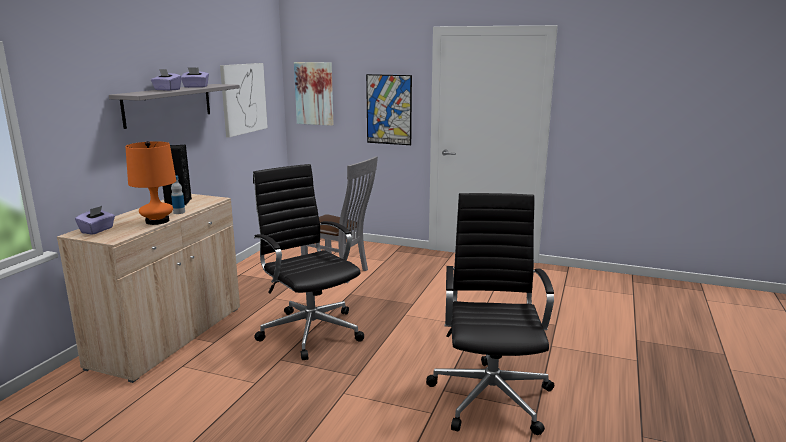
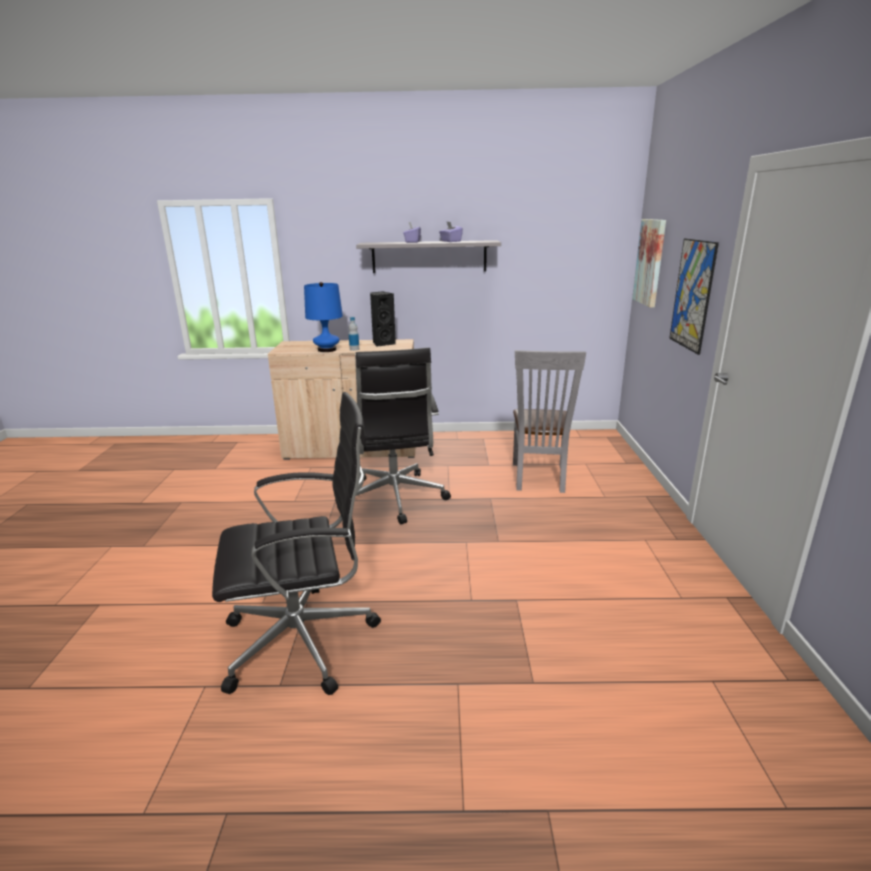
camera: 70 degrees right, 5 degrees up
(97, 230) = (297, 344): purple tissue box -> none
(157, 221) = (327, 350): orange table lamp -> blue table lamp
(243, 98) = (547, 260): picture -> none
(310, 330) = (395, 499): black office chair -> black office chair turned 135 degrees clockwise

